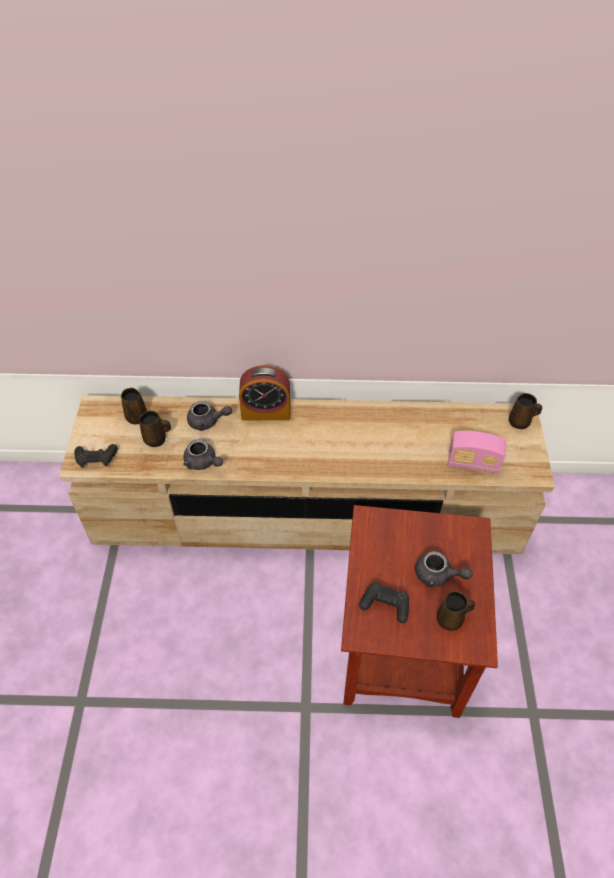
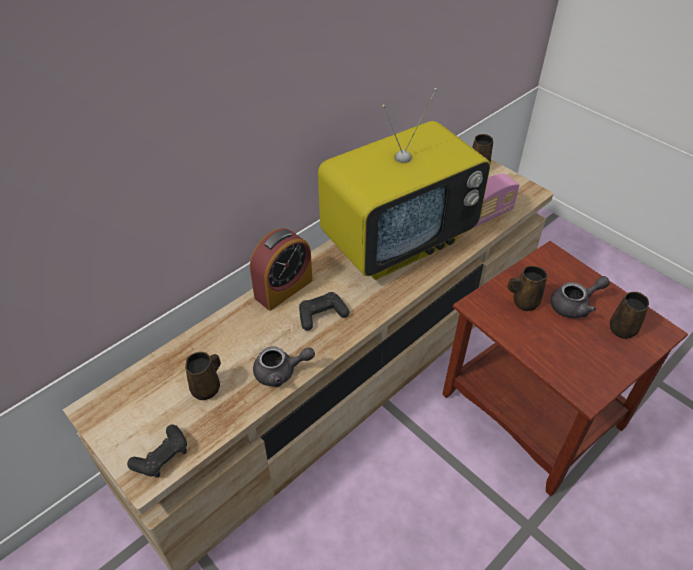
camera: 45 degrees left, 5 degrees down
(136, 416) = (155, 384): brown mug -> brown mug (523, 302)
(207, 421) = (239, 335): grey teapot -> none
(378, 434) = (398, 241): none -> television
(385, 605) = (573, 357): black game controller -> black game controller (322, 315)

